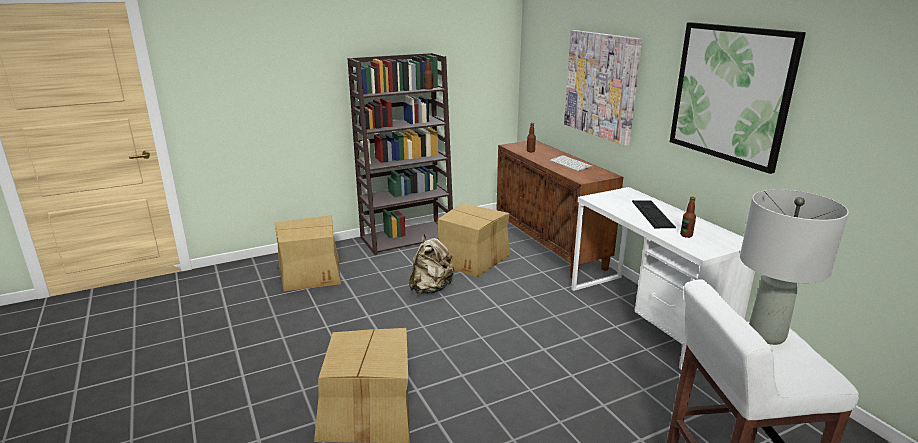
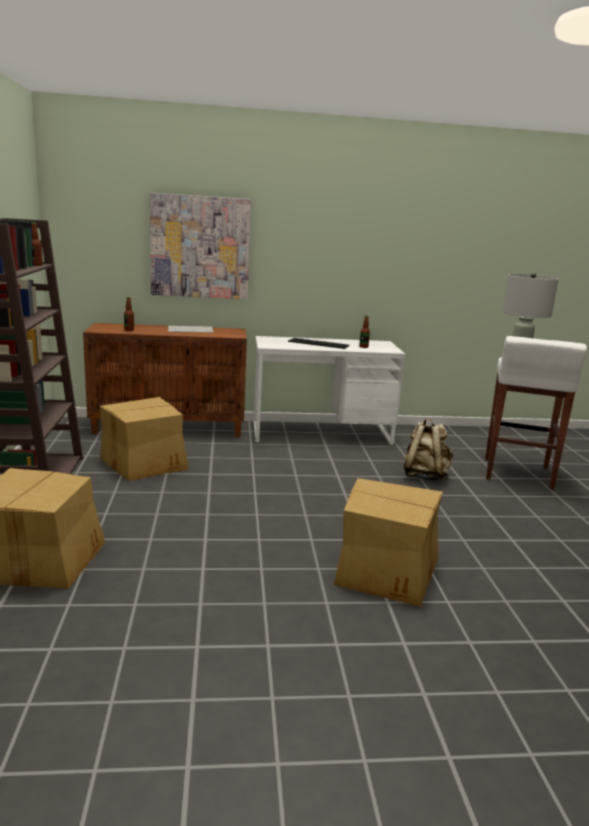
camera: 70 degrees left, 5 degrees down
(431, 289) = (184, 494): beige backpack -> beige backpack (425, 476)
(730, 94) = (348, 238): picture -> none

